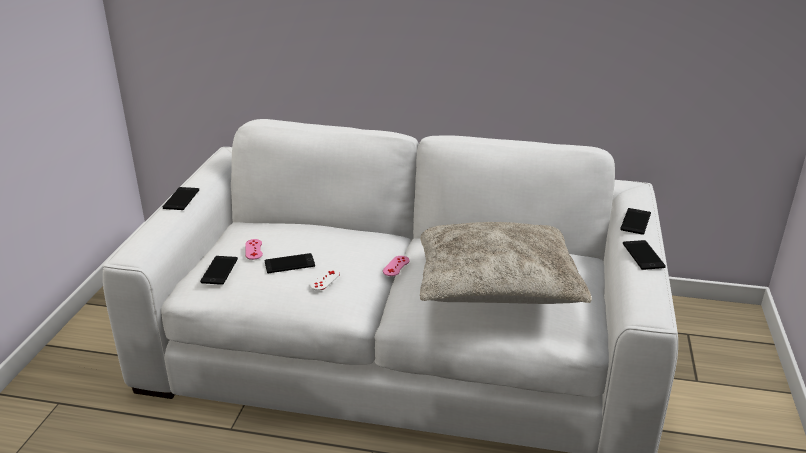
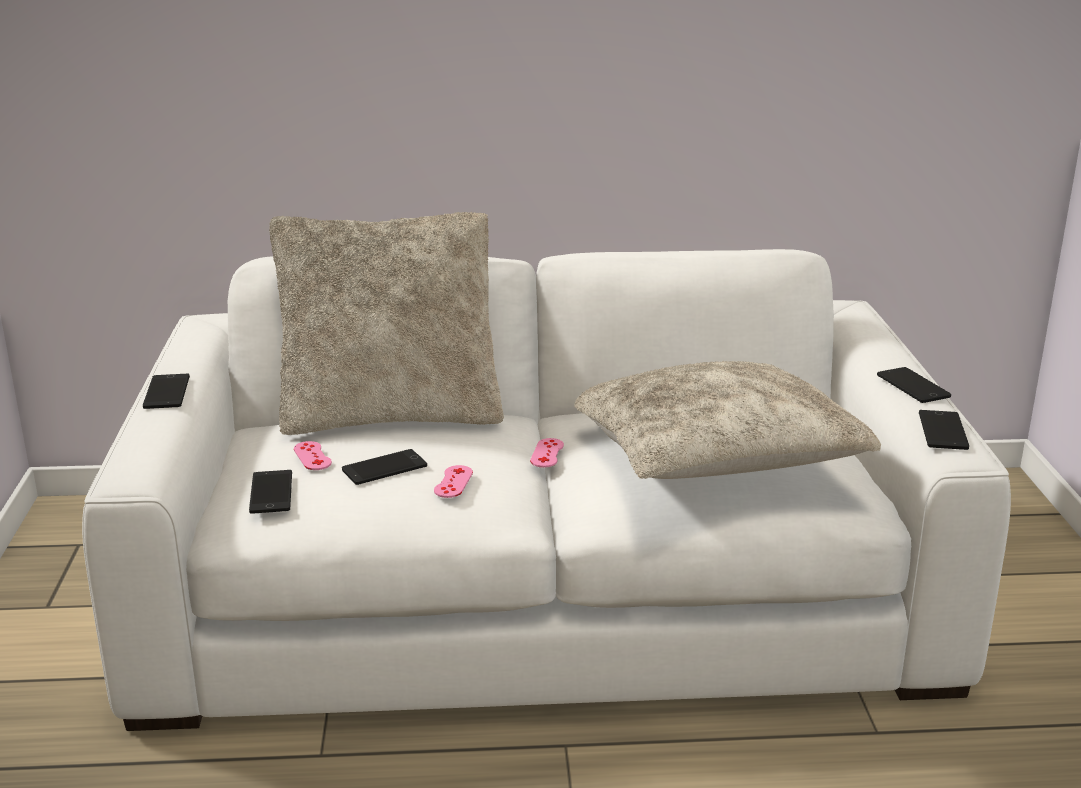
camera: 15 degrees left, 5 degrees down
(318, 223) = (392, 410): none -> beige pillow
(325, 279) = (453, 482): white game controller -> pink game controller
(635, 222) = (877, 347): phone -> phone (943, 431)

